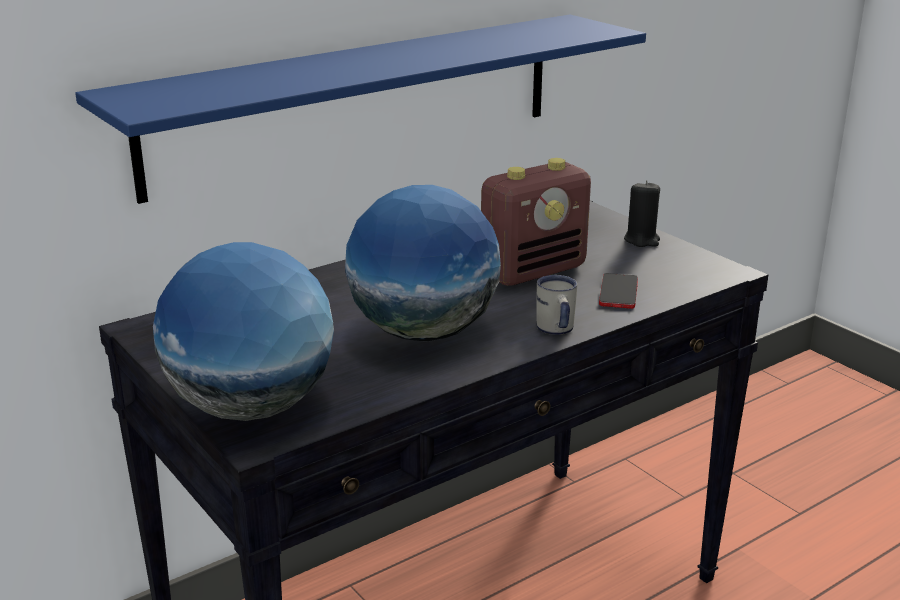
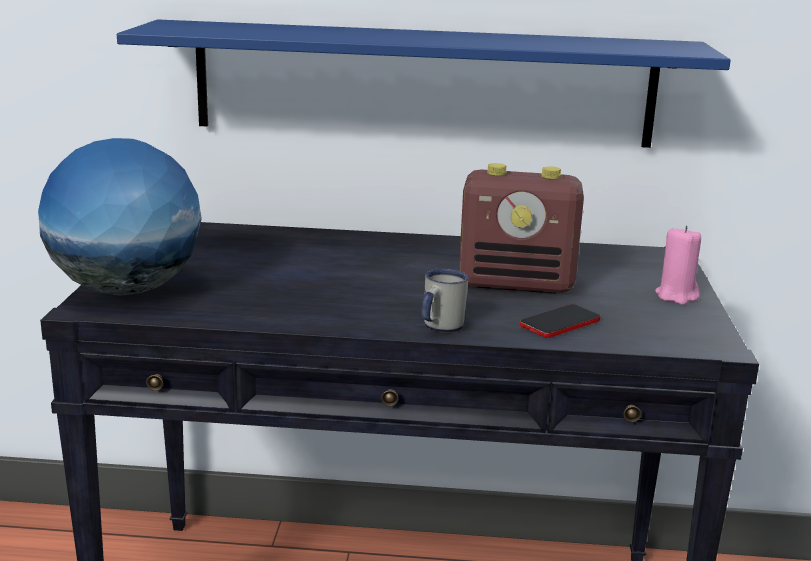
camera: 40 degrees right, 5 degrees down
(424, 332) = (335, 291): globe -> none
(642, 240) = (677, 296): black candle -> pink candle

